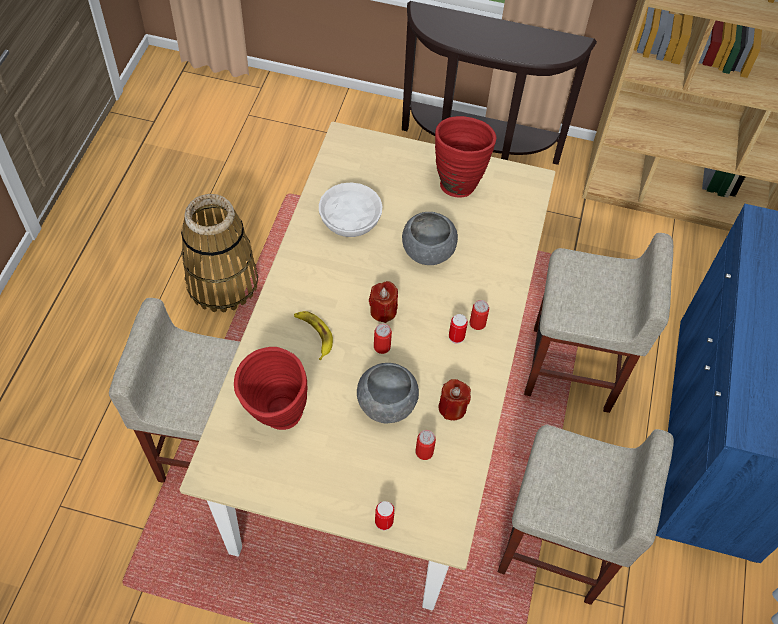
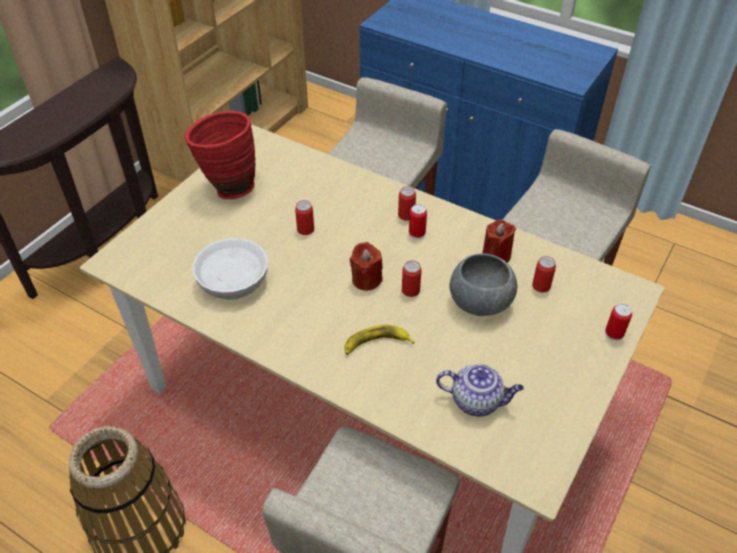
camera: 70 degrees left, 10 degrees down
(275, 419) = (477, 401): red vase -> teapot
(427, 251) = (305, 229): grey bowl -> can

